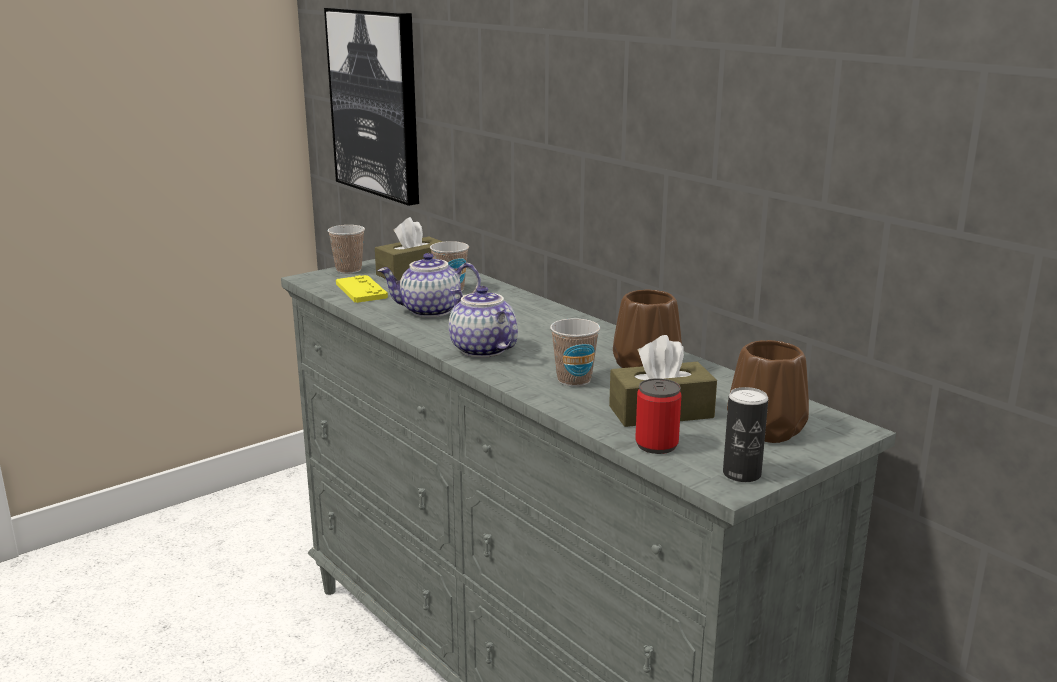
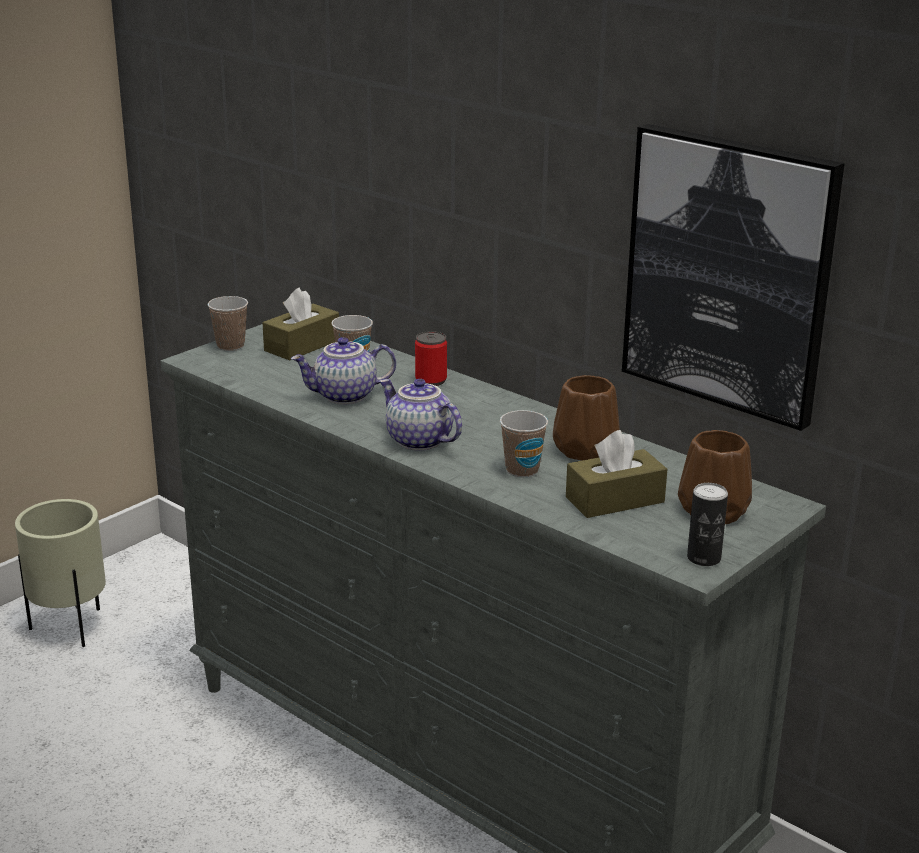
camera: 10 degrees left, 5 degrees up
(227, 528) = (71, 629): none -> beige planter
(361, 290) = (258, 373): yellow game controller -> none
(376, 103) = (230, 148): picture -> picture (728, 273)
(656, 445) = (621, 535): can -> can (431, 380)

